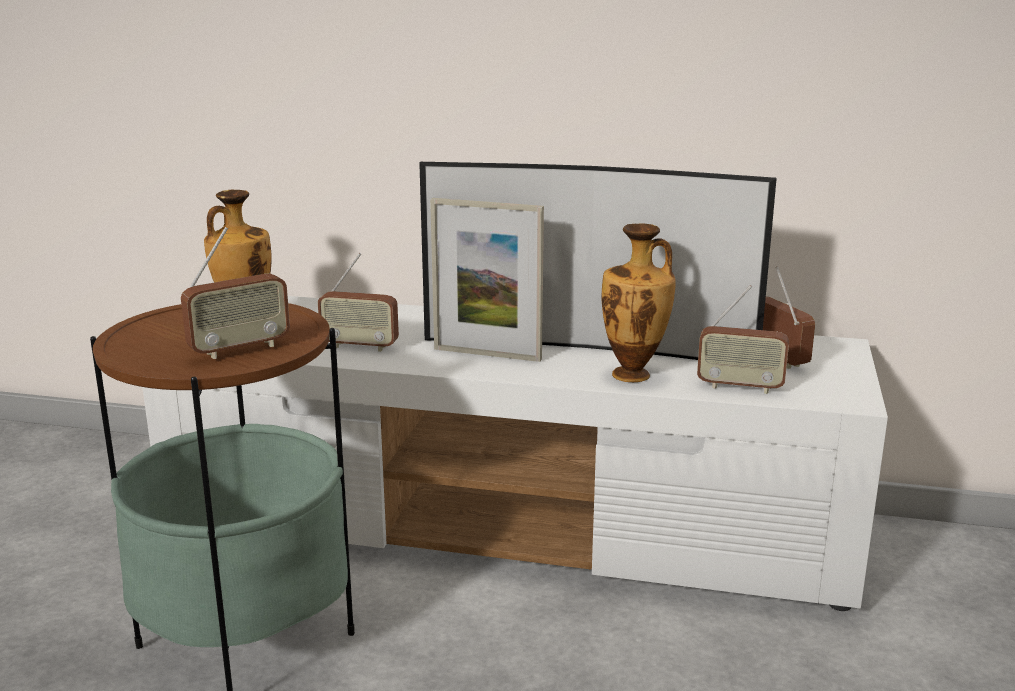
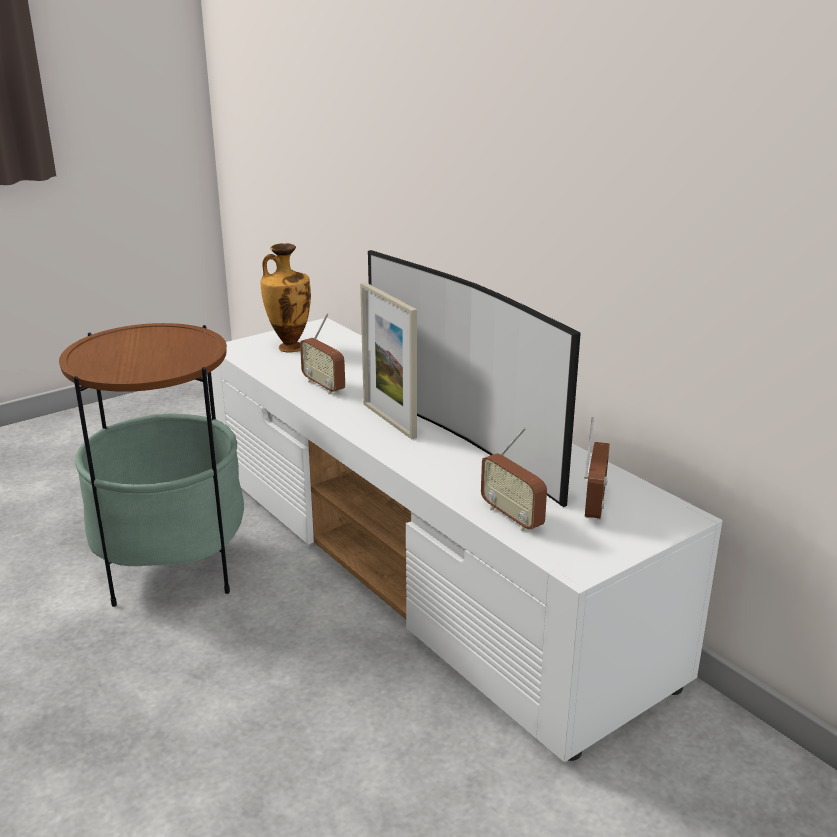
camera: 40 degrees right, 5 degrees up
(239, 349) = (133, 365): radio -> none
(634, 375) = (453, 475): vase -> none

